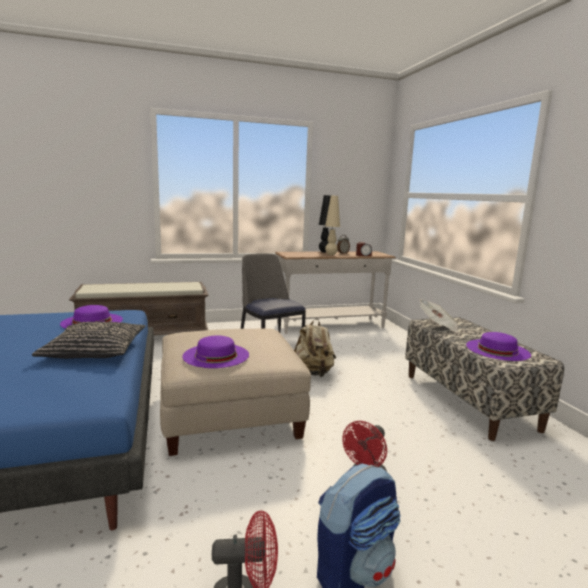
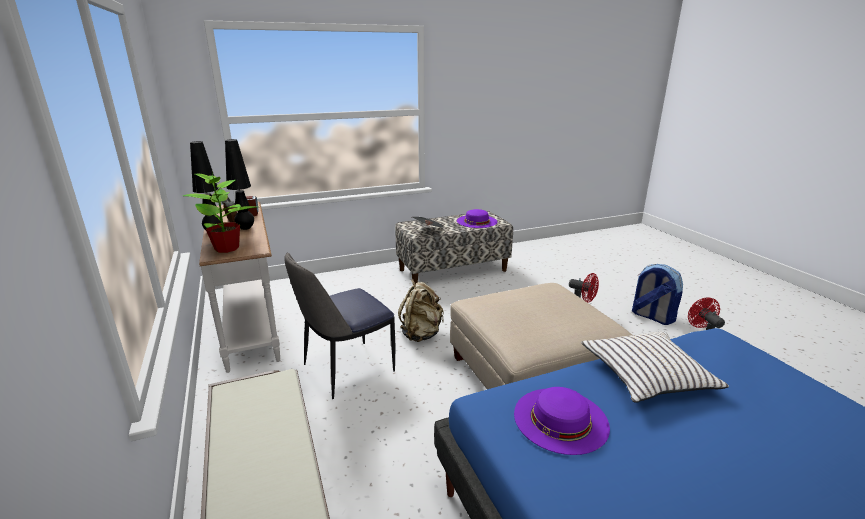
camera: 95 degrees left, 10 degrees up
(94, 351) = (647, 375): black pillow -> white pillow
(216, 355) = (574, 314): purple hat -> none
(294, 253) = (227, 248): none -> potted plant
(330, 254) = (245, 228): beige table lamp -> black table lamp

